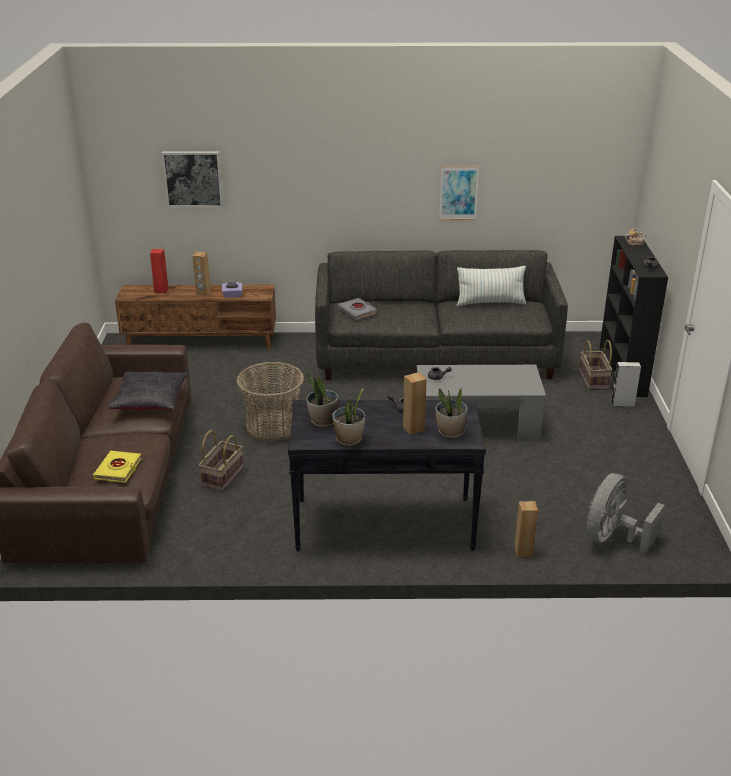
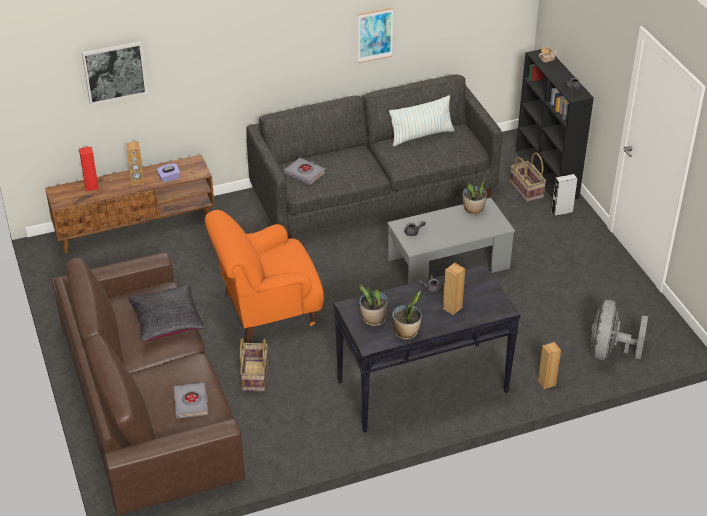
camera: 20 degrees left, 10 degrees up
(118, 469) = (191, 403): yellow book -> grey book
(272, 426) = (267, 310): basket -> orange armchair
(450, 432) = (484, 304): potted plant -> potted plant (473, 210)

